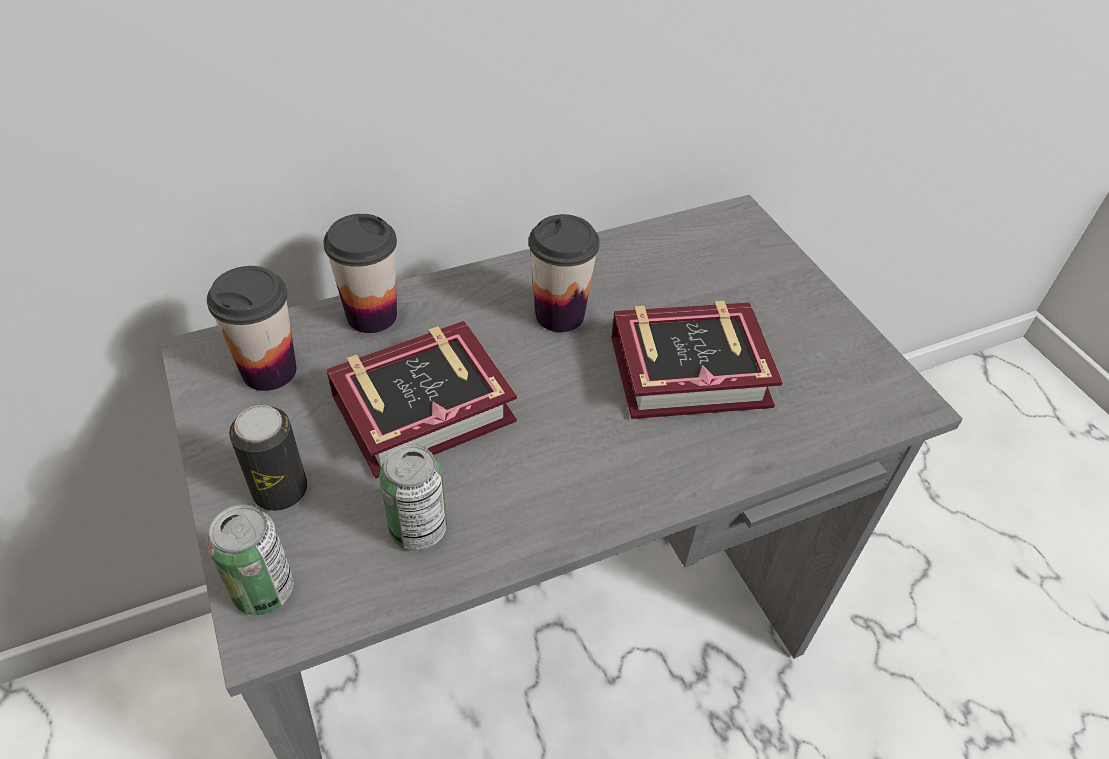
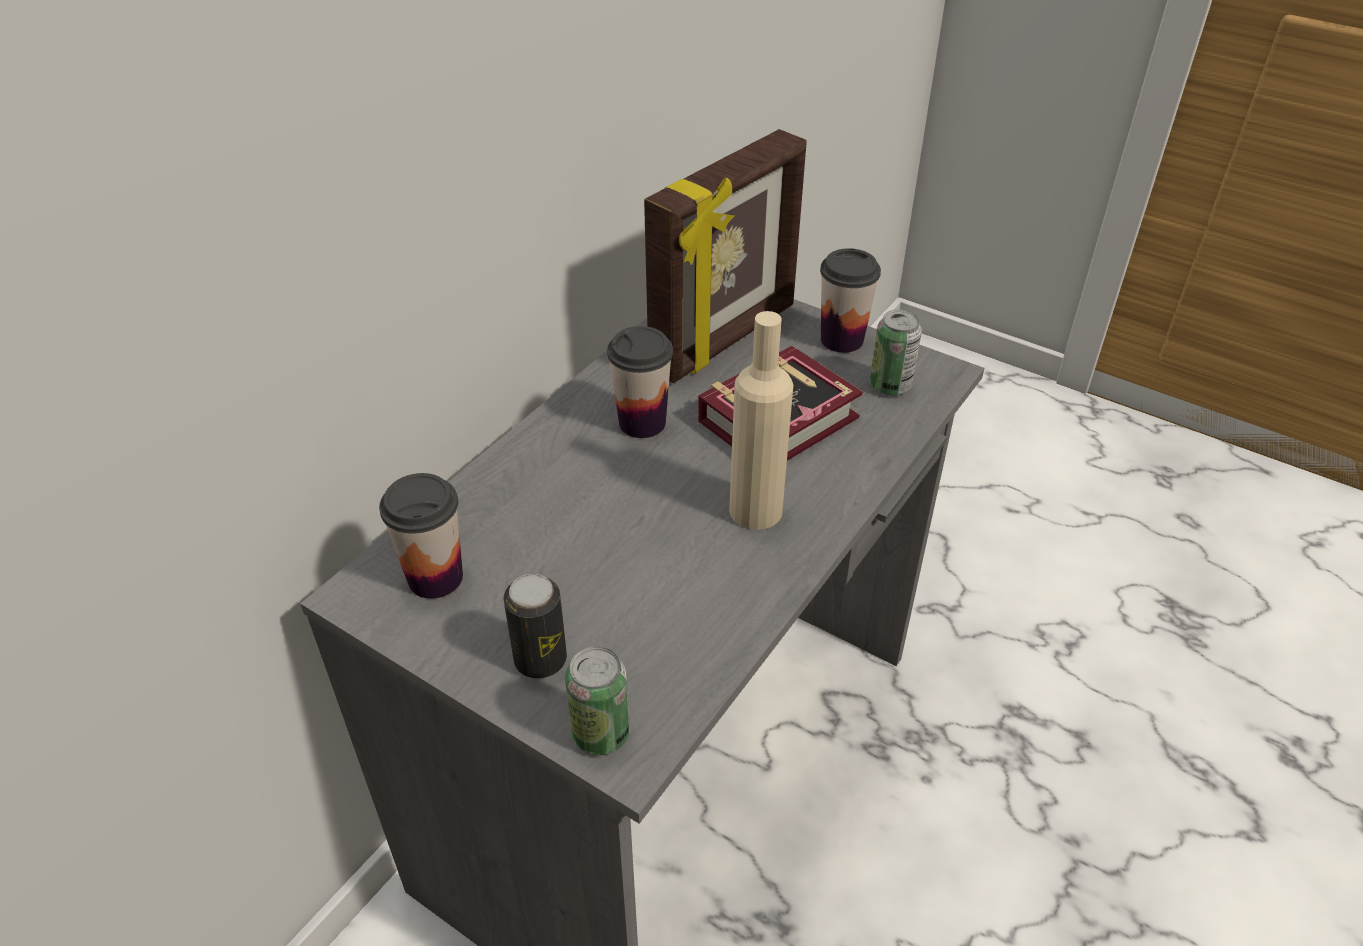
camera: 30 degrees left, 5 degrees down
(372, 315) = (483, 493): cup -> cup (842, 340)
(418, 529) = (679, 628): can -> can (890, 386)
(432, 409) = (606, 539): book -> none
(588, 451) = (755, 510): none -> beige bottle
(706, 270) = (726, 340): none -> picture frame

